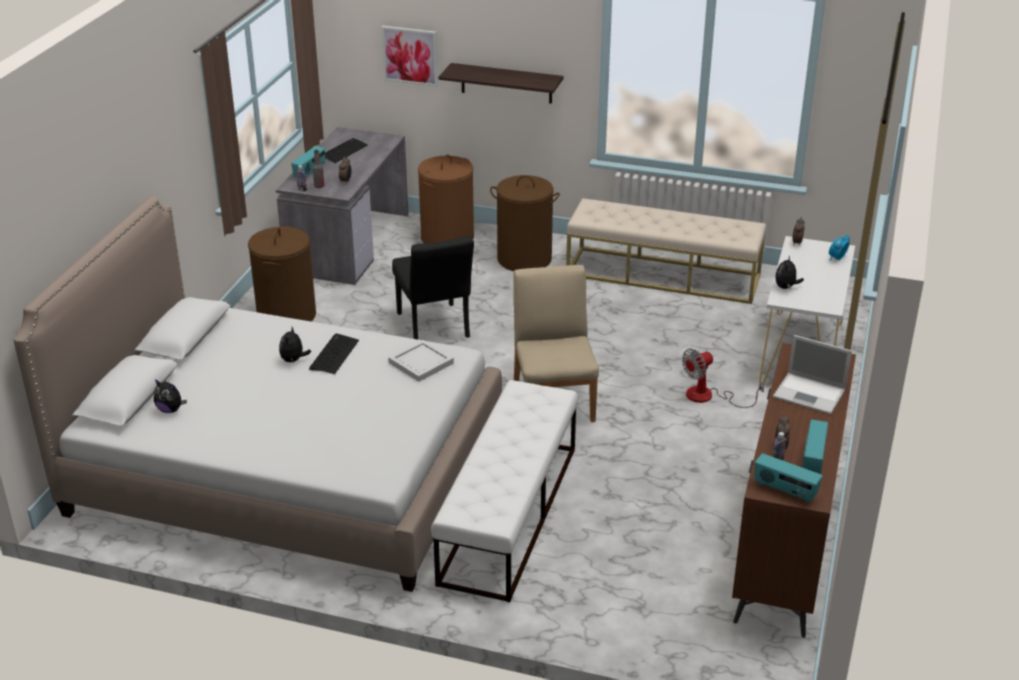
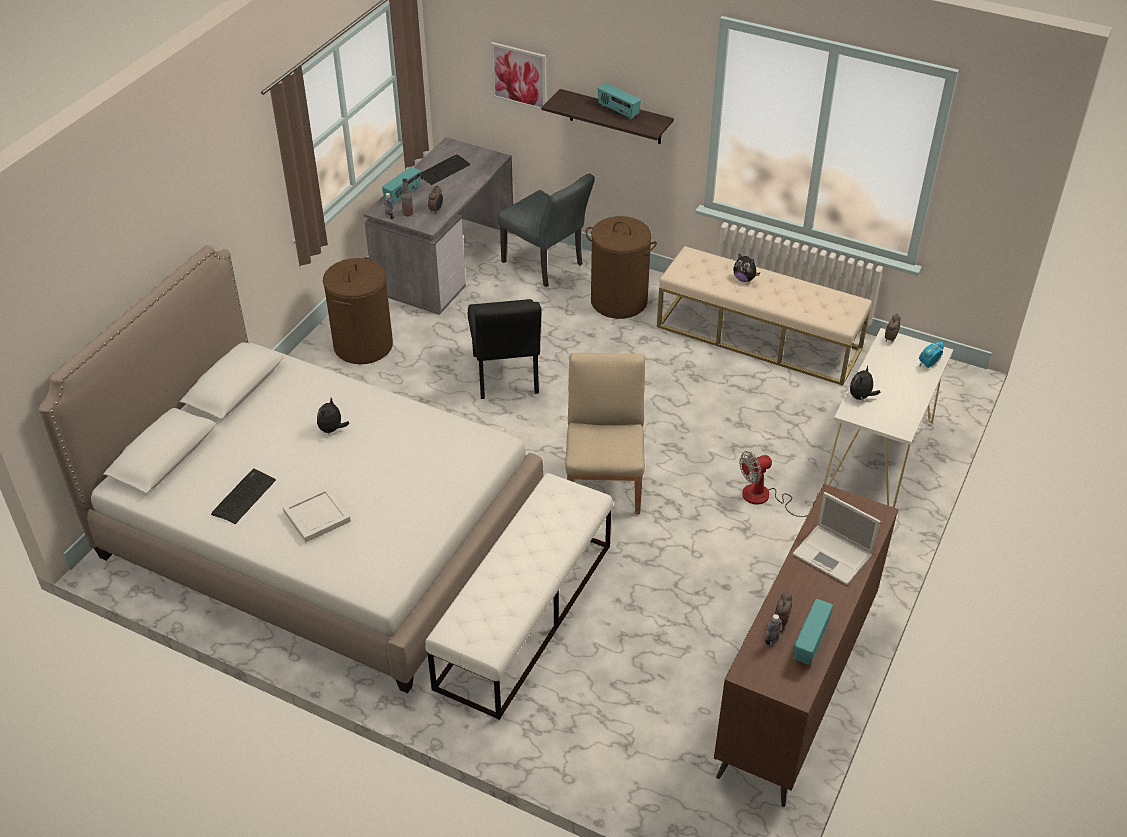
camera: 10 degrees right, 10 degrees up
(170, 410) = (199, 476): plush toy -> plush toy (744, 279)
(334, 355) = (373, 428): keyboard -> keyboard (244, 497)
(420, 363) = (455, 448): white tray -> white tray (315, 516)
(447, 238) = (546, 265): brown laundry basket -> grey chair
(785, 491) = (769, 677): radio -> radio (618, 111)

